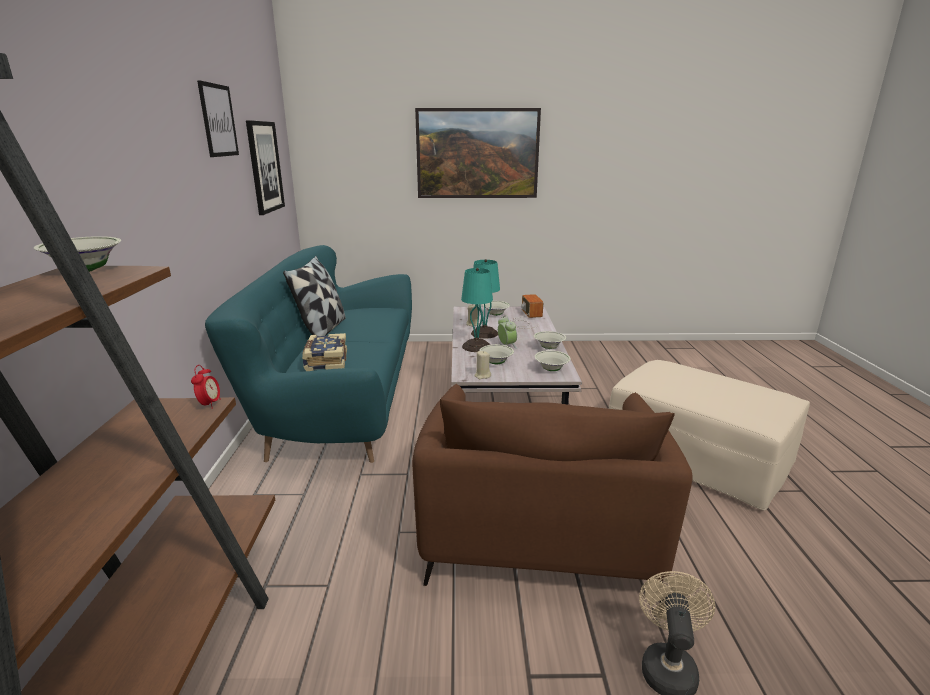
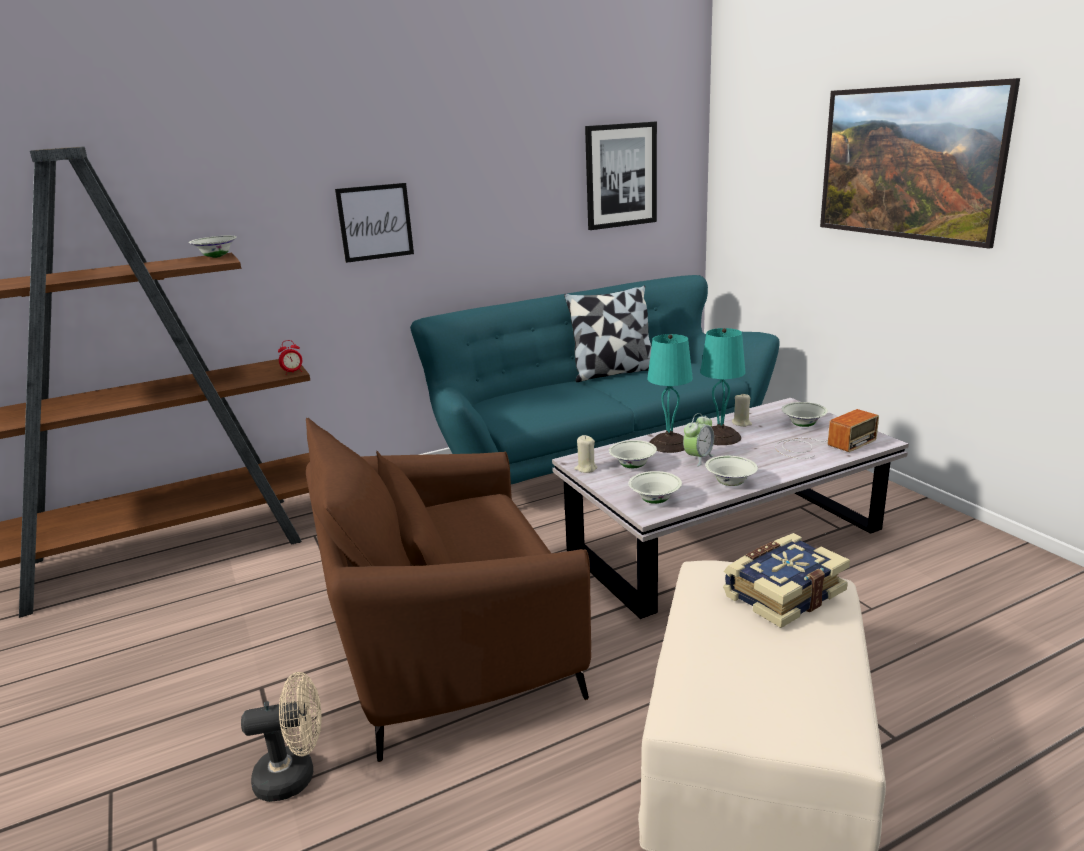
camera: 65 degrees right, 0 degrees up
(218, 120) = (521, 132): picture -> picture (375, 222)
(325, 361) = (535, 398): book -> book (782, 593)

